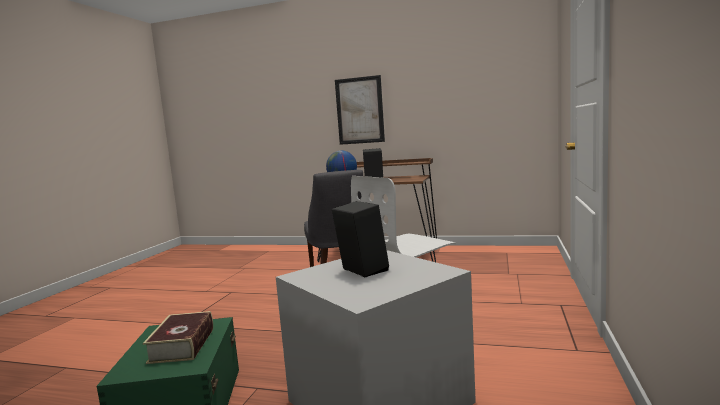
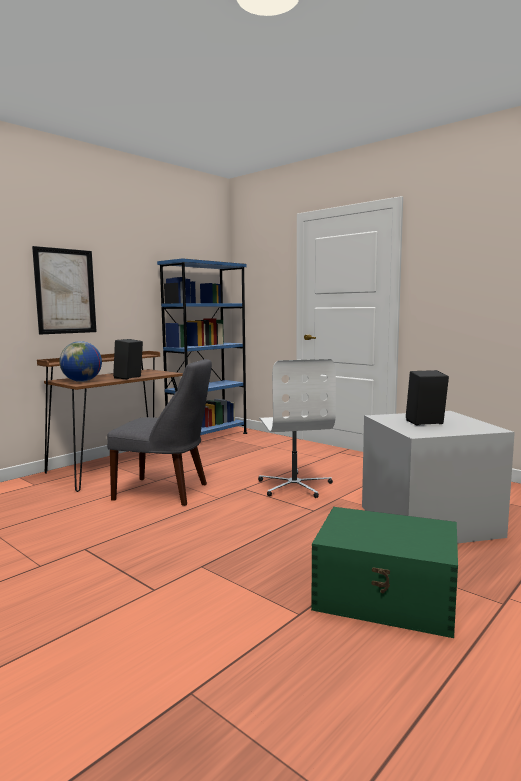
camera: 65 degrees left, 0 degrees up
(182, 345) = (389, 528): book -> none
(495, 251) = (207, 438): none -> blue bookcase

